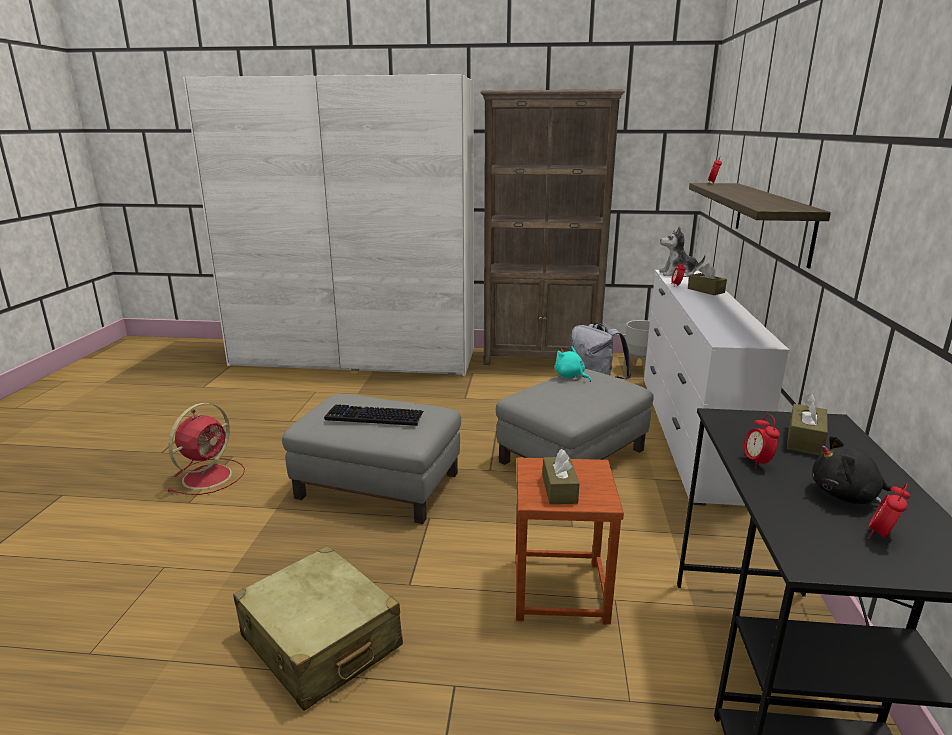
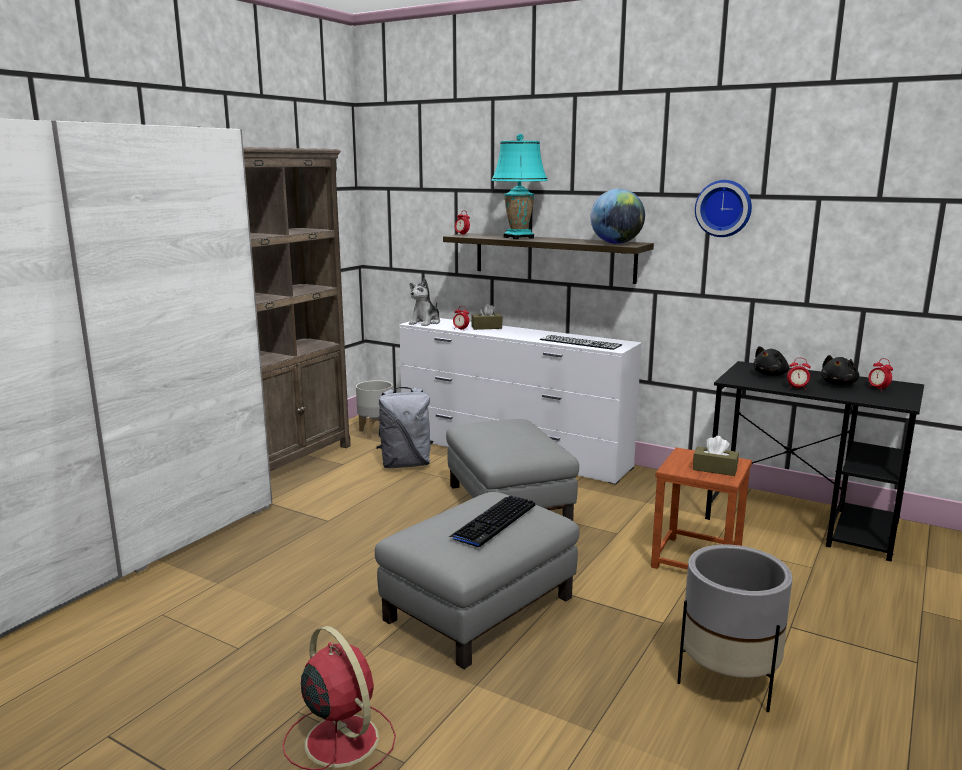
camera: 65 degrees left, 5 degrees down
(320, 642) = (727, 683): beige suitcase -> grey planter
(570, 376) = (482, 431): turquoise plush toy -> none
(721, 326) = (580, 342): none -> keyboard
(733, 190) = (518, 238): none -> turquoise table lamp
(774, 205) = (616, 243): none -> globe
(804, 440) = (771, 374): brown tissue box -> black plush toy
(893, 162) = (724, 208): none -> wall clock

